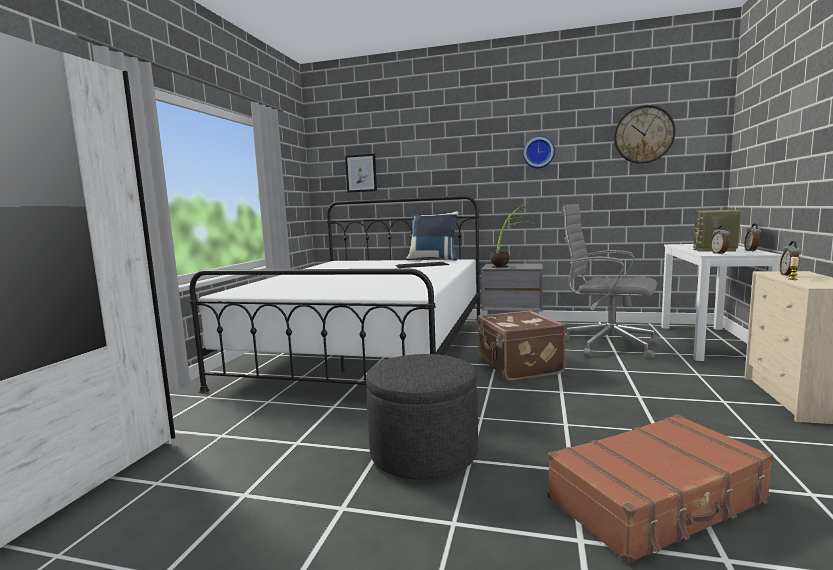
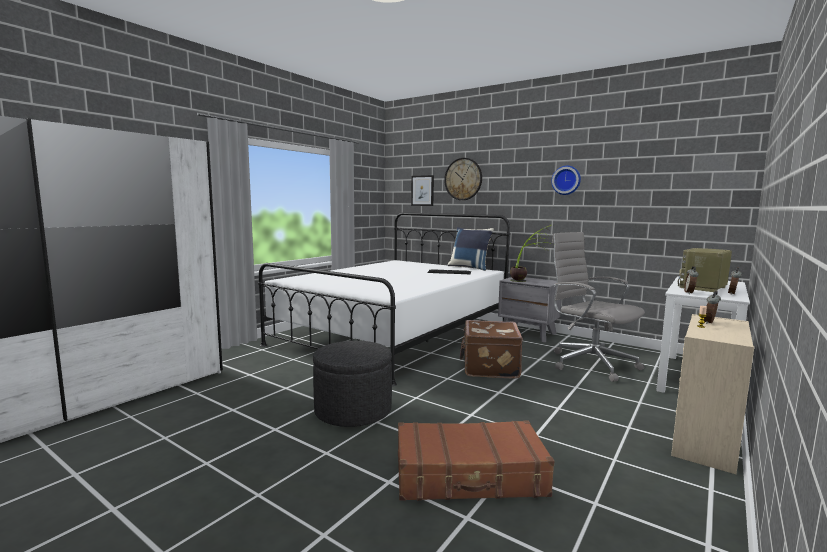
camera: 20 degrees right, 0 degrees up
(643, 135) = (667, 168): wall clock -> wall clock (463, 179)

